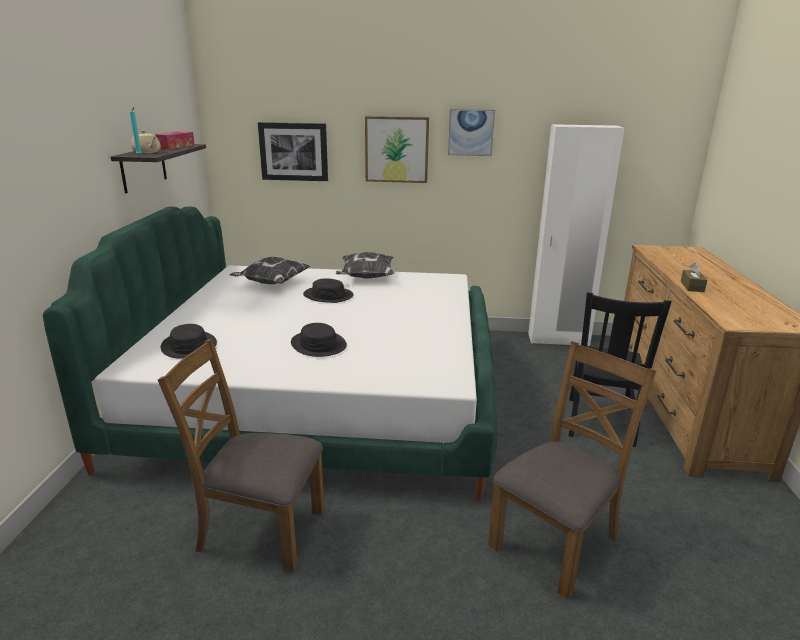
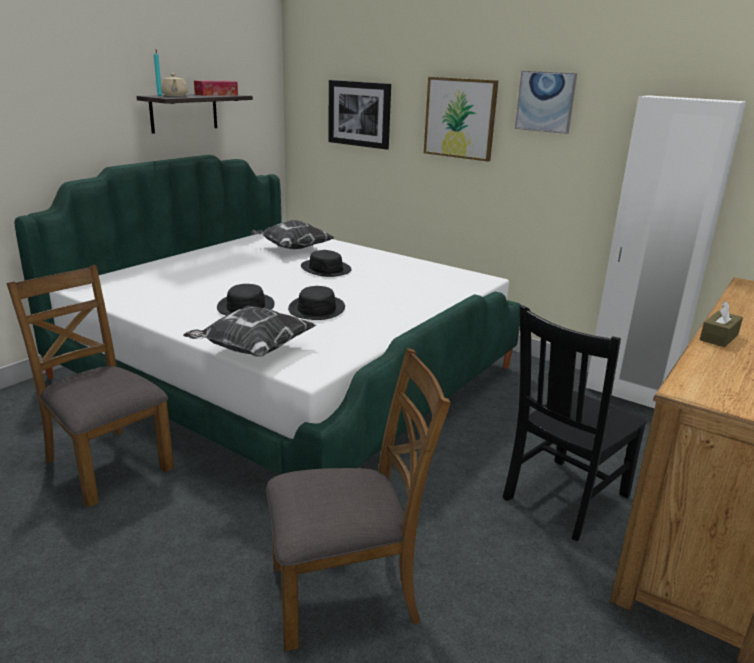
camera: 30 degrees right, 0 degrees up
(189, 346) = (145, 282): black hat -> black hat (316, 309)
(366, 278) = (389, 261): pillow -> pillow (251, 350)

